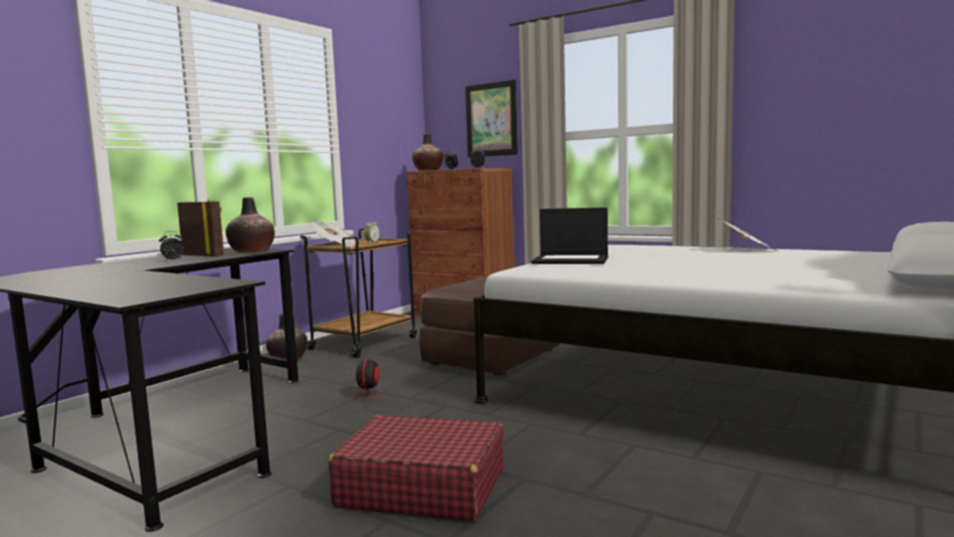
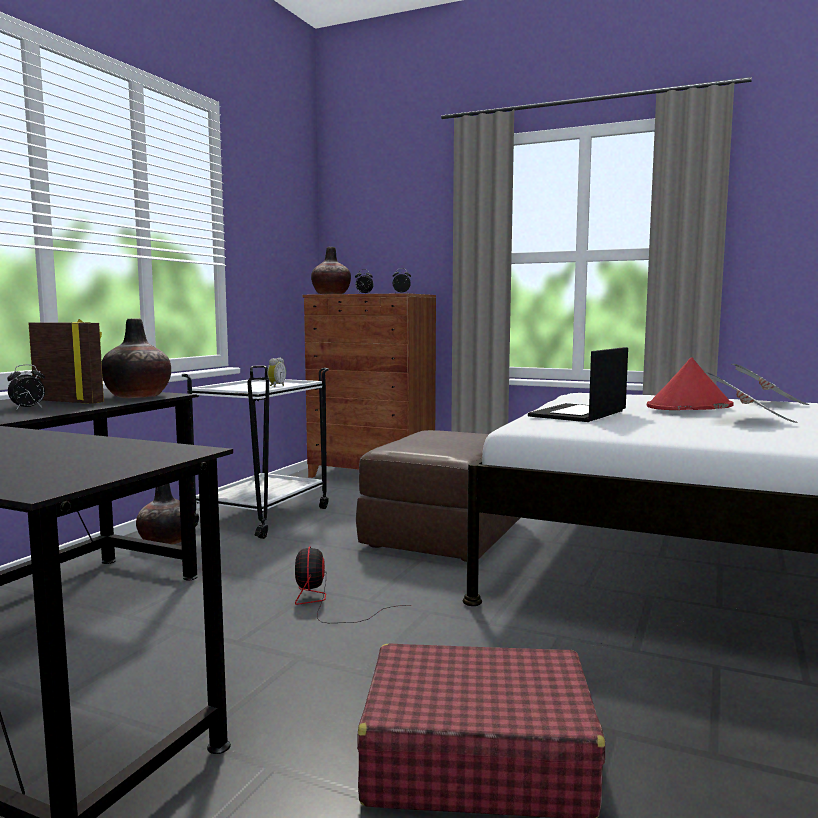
camera: 10 degrees left, 0 degrees up
(335, 246) = (228, 389): newspaper -> newspaper (748, 420)
(365, 343) = (263, 516): brown cart -> white cart
(491, 119) = (410, 234): picture -> none
(571, 260) = (578, 414): laptop -> laptop turned 120 degrees clockwise
(668, 254) = (689, 407): none -> red hat

